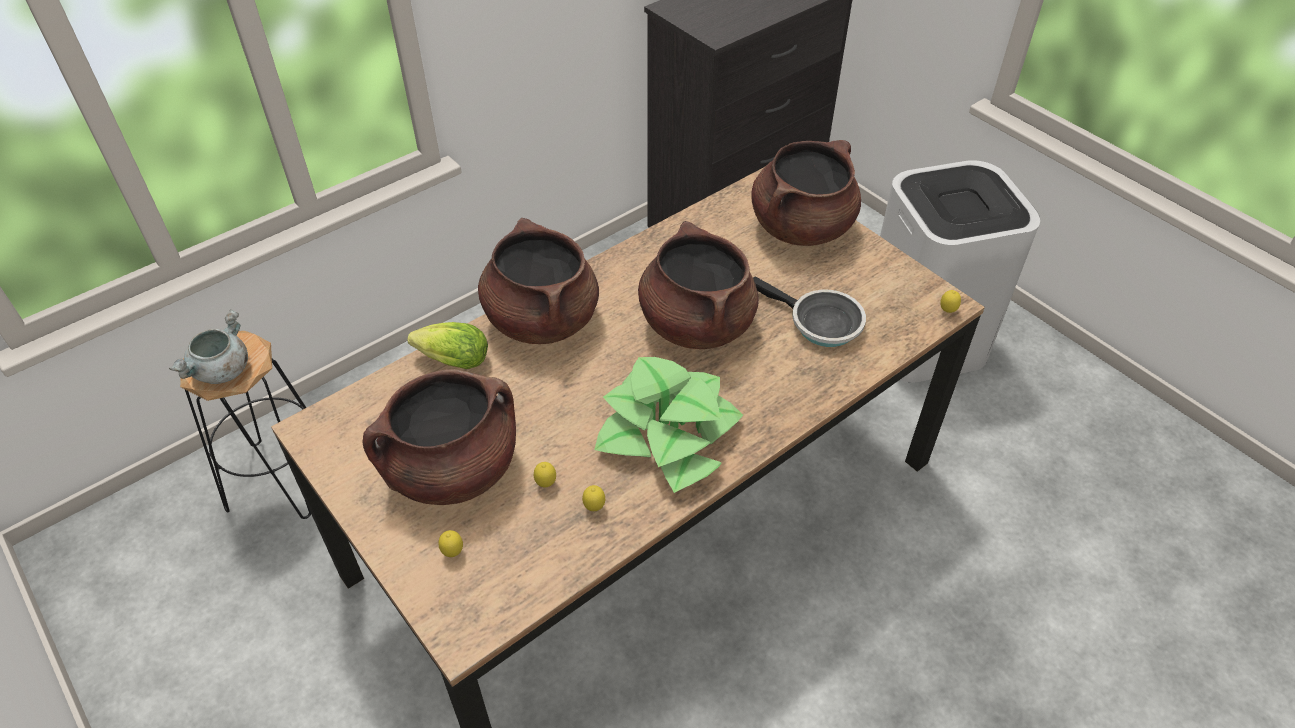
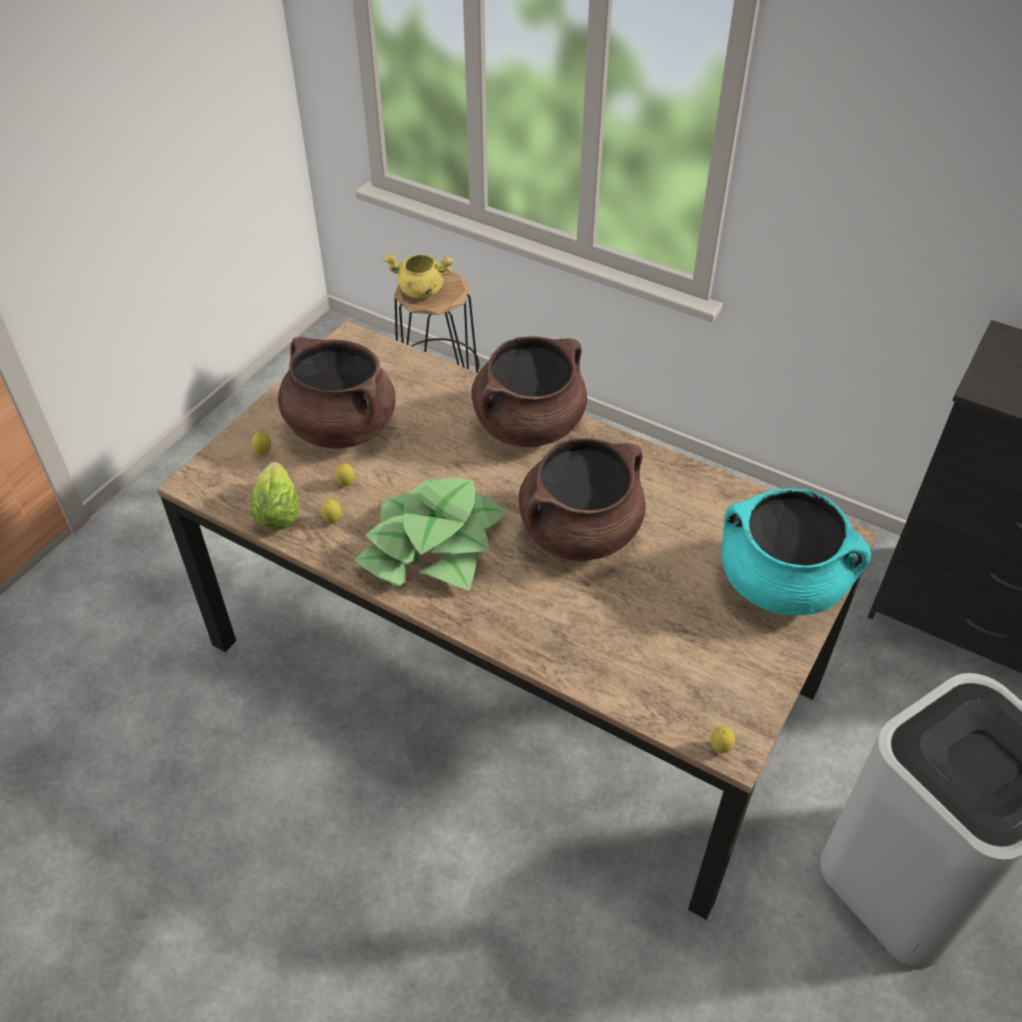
camera: 70 degrees right, 0 degrees up
(222, 371) = (420, 291): grey cooking pot -> yellow cooking pot
(450, 360) = (453, 386): lettuce -> lettuce (278, 509)
(801, 227) = (781, 583): brown cooking pot -> turquoise cooking pot
(819, 323) = (634, 630): frying pan -> none

